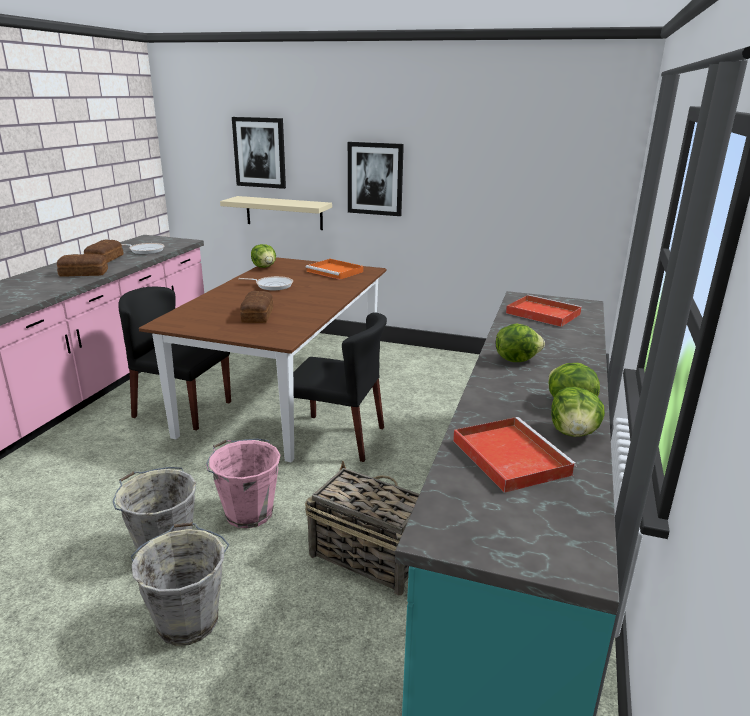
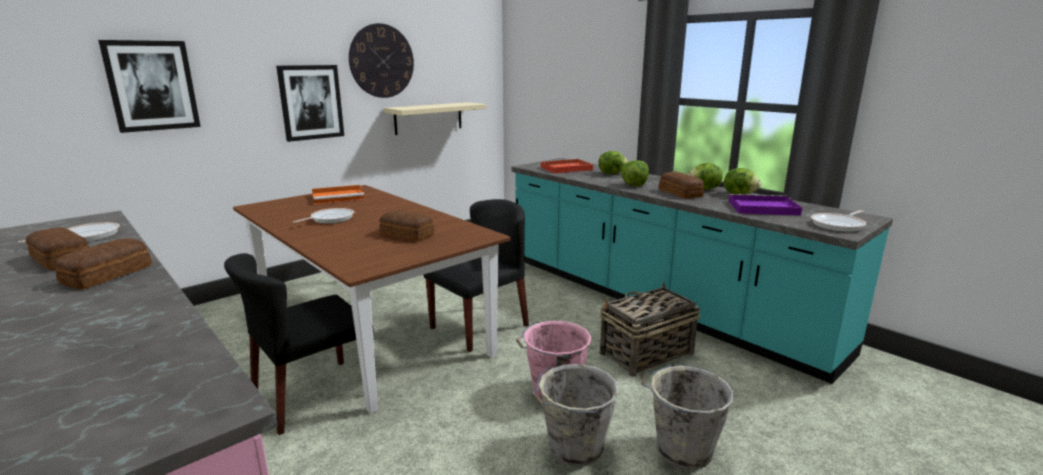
camera: 60 degrees left, 5 degrees down
(264, 267) = (260, 213): lettuce -> lettuce (611, 173)
(284, 213) = (201, 157): beige shelf -> beige shelf (428, 118)
(455, 142) = (382, 61): none -> wall clock
(481, 531) = (839, 225): none -> frying pan
(508, 456) = (761, 208): red tray -> purple tray
(517, 391) = (680, 193): none -> bread

